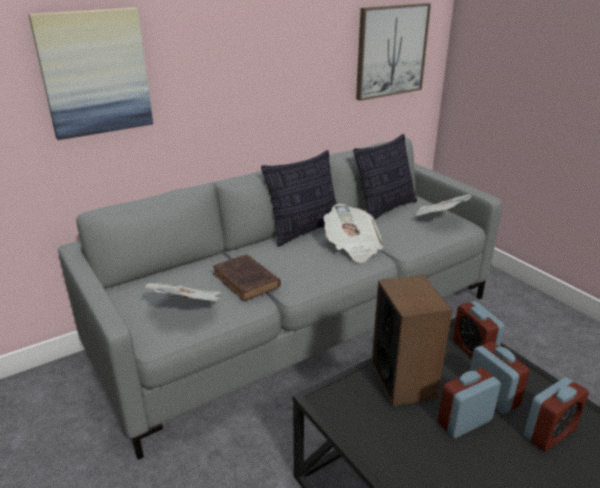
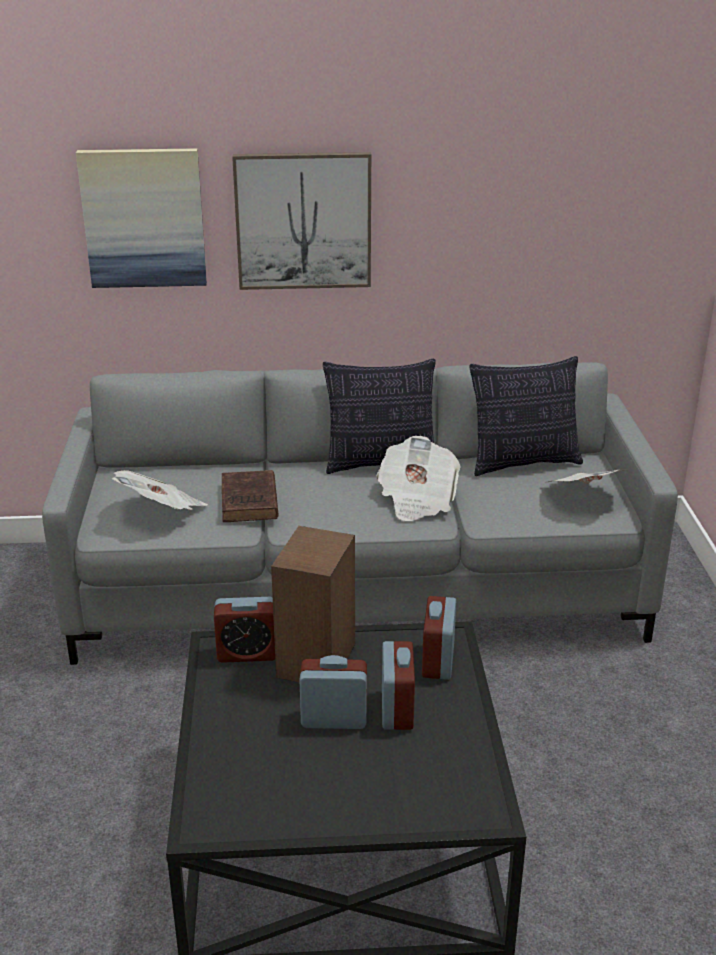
camera: 30 degrees right, 0 degrees up
(391, 51) = (599, 227): picture -> picture (303, 221)
(549, 433) = (412, 764): alarm clock -> alarm clock (247, 653)

